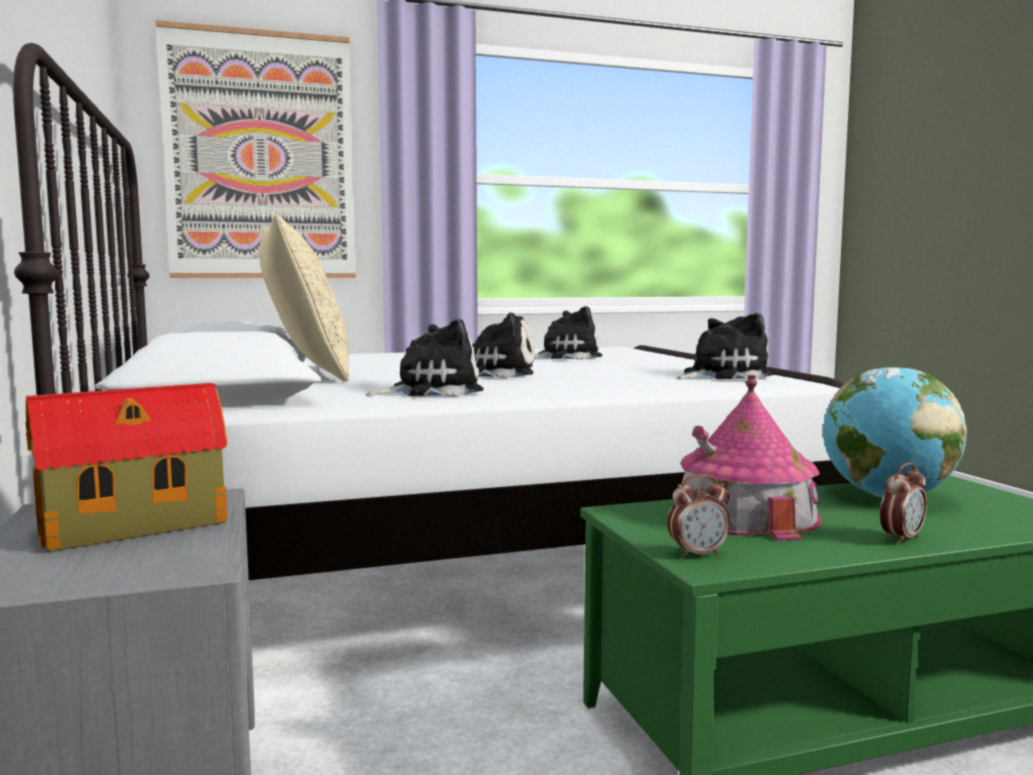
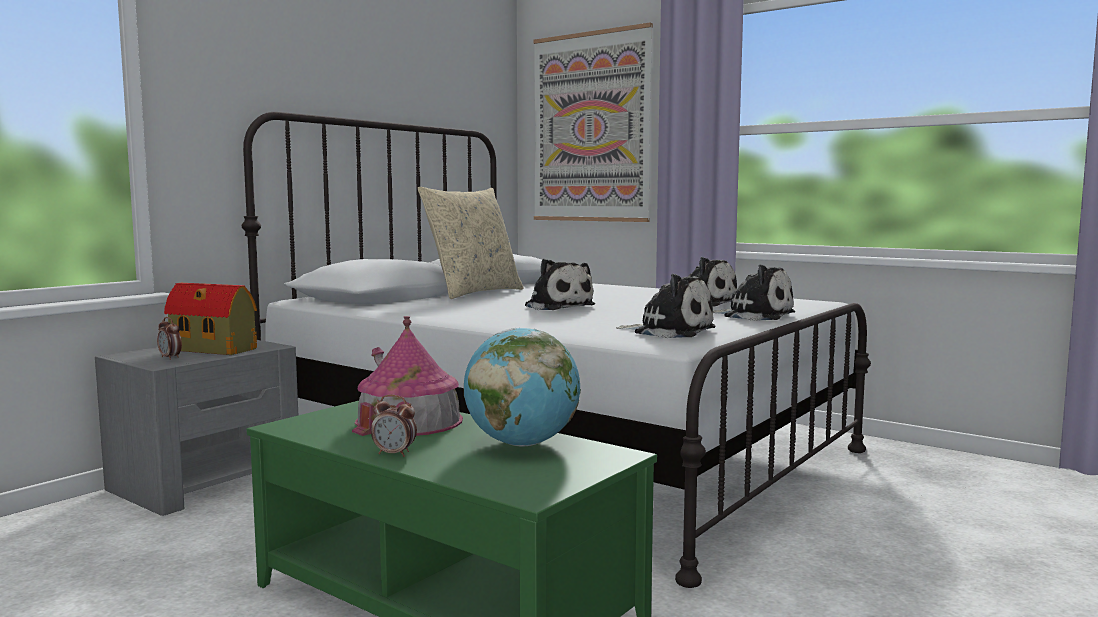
camera: 55 degrees right, 0 degrees up
(430, 391) = (446, 310): plush toy -> plush toy (754, 316)
(698, 554) = (302, 422): alarm clock -> alarm clock (170, 358)

